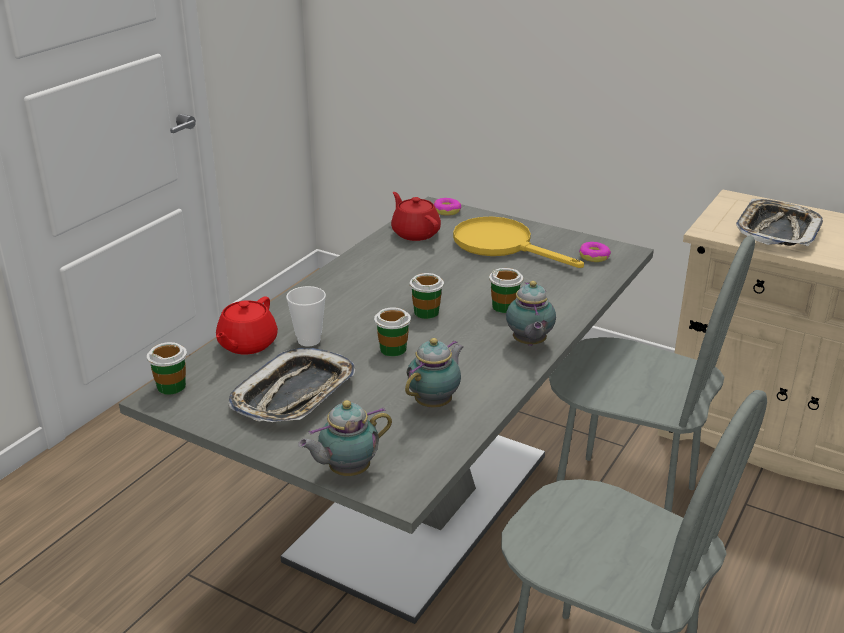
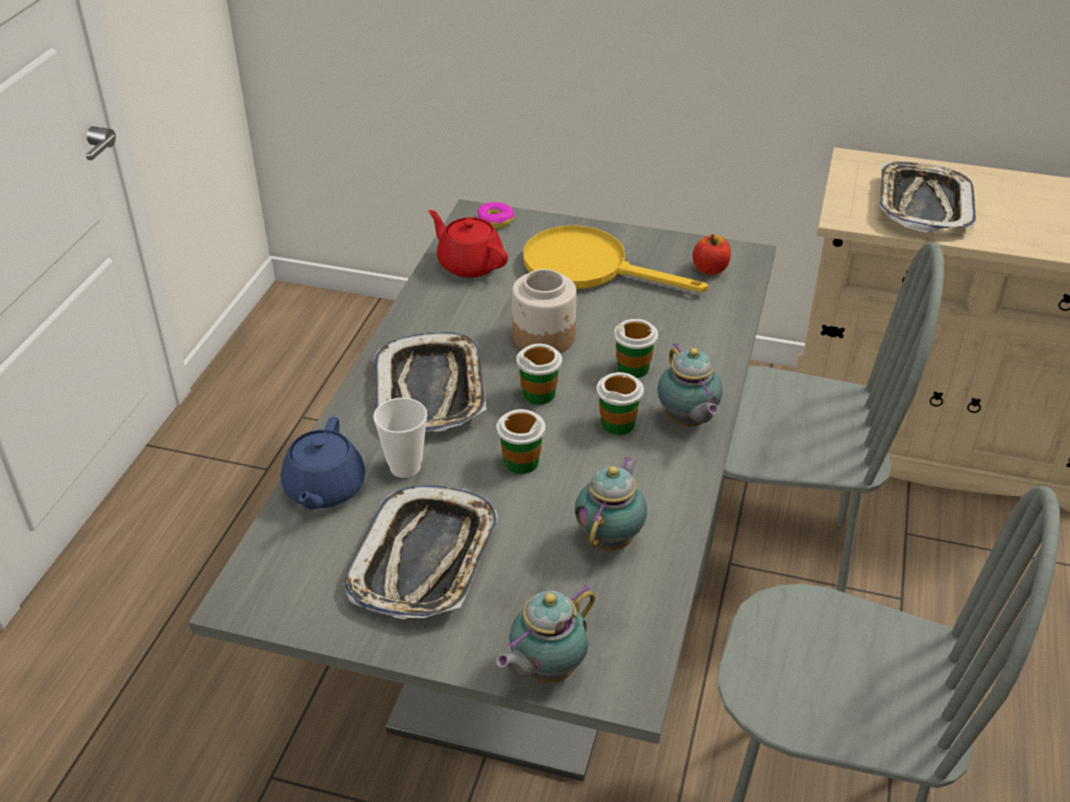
camera: 15 degrees left, 10 degrees up
(171, 386) = (251, 579): cup -> cup (618, 423)
(246, 344) = (324, 489): red teapot -> blue teapot
(350, 300) = (431, 391): none -> tray
(448, 280) = (544, 337): none -> jar
(594, 257) = (710, 269): donut -> apple

